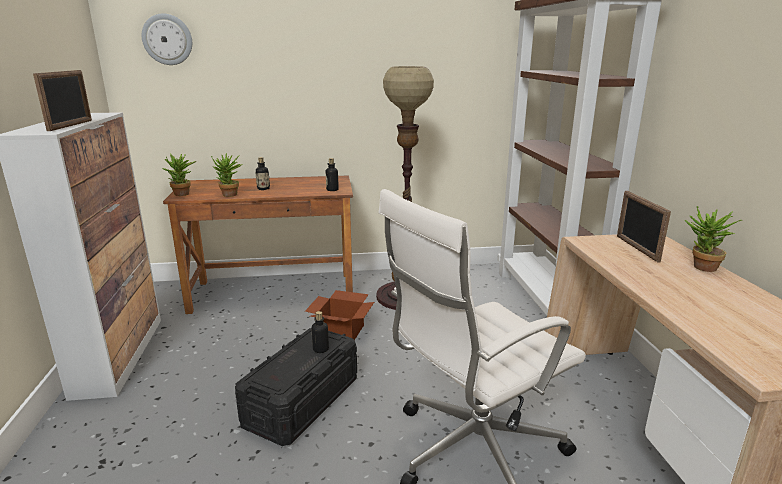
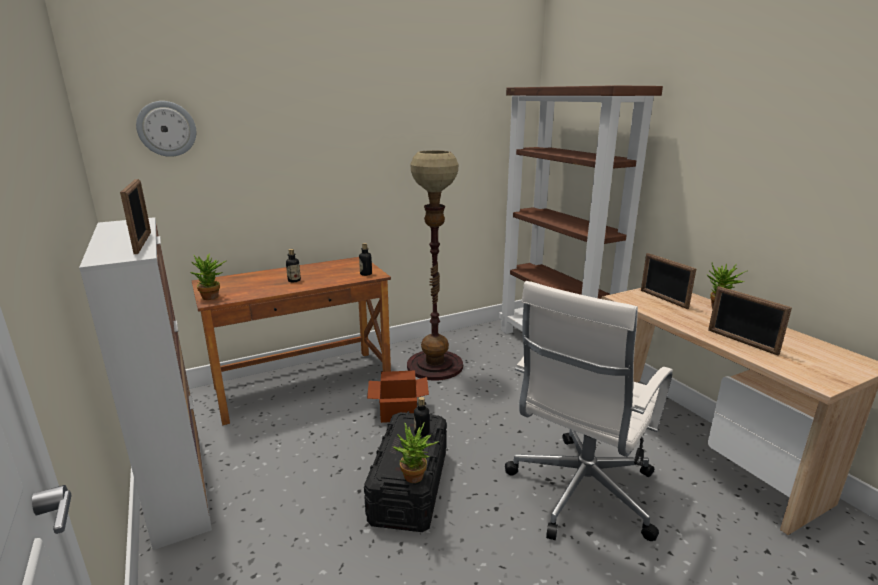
camera: 20 degrees left, 0 degrees up
(229, 195) = (267, 292): potted plant -> potted plant (415, 479)
(694, 307) = (741, 342): none -> picture frame

